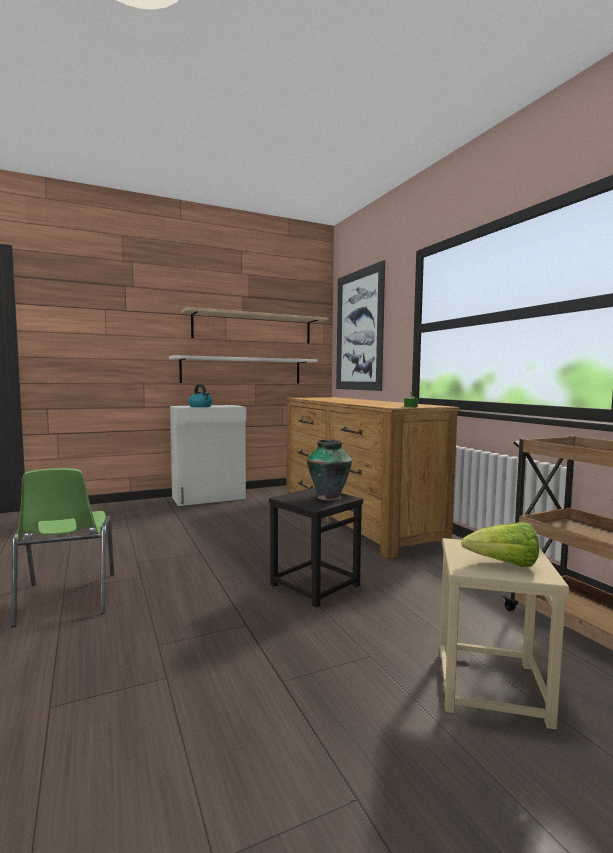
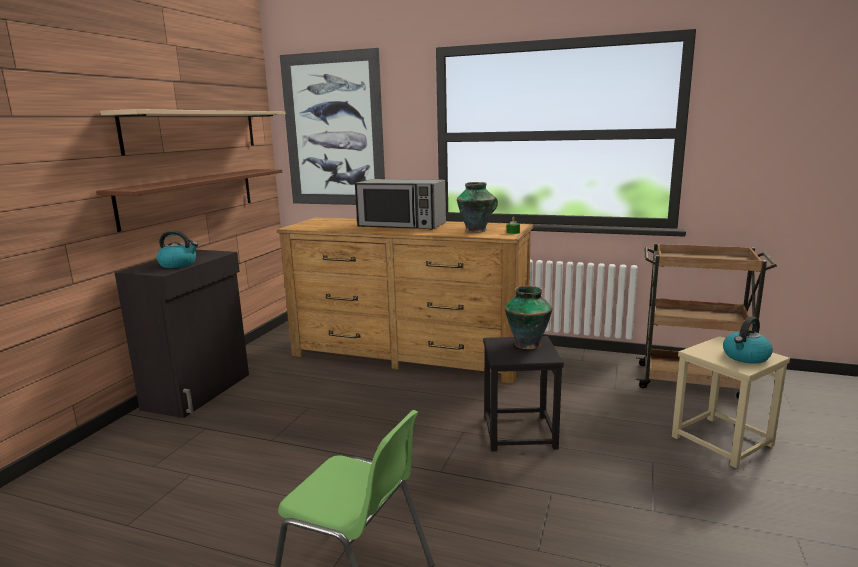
camera: 45 degrees left, 10 degrees up
(209, 498) = (199, 391): white cabinet -> black cabinet
(242, 370) = (190, 196): white shelf -> brown shelf
(358, 401) = (401, 225): none -> microwave
(391, 404) = (477, 230): none -> vase
(503, 564) = (745, 357): lettuce -> kettle

